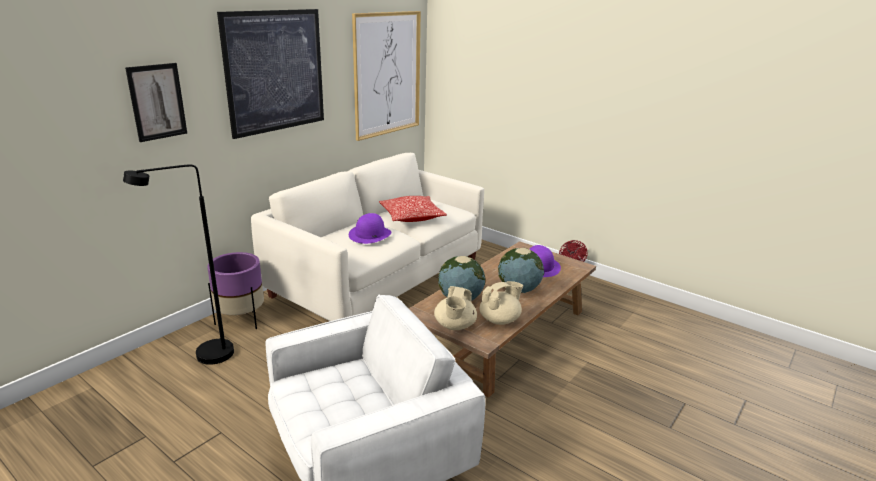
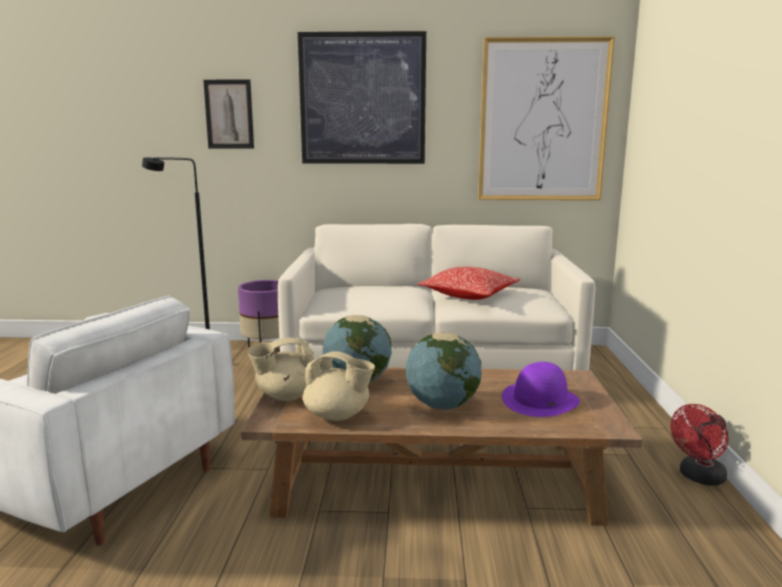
camera: 55 degrees right, 10 degrees down
(370, 234) = (383, 292): purple hat -> none

